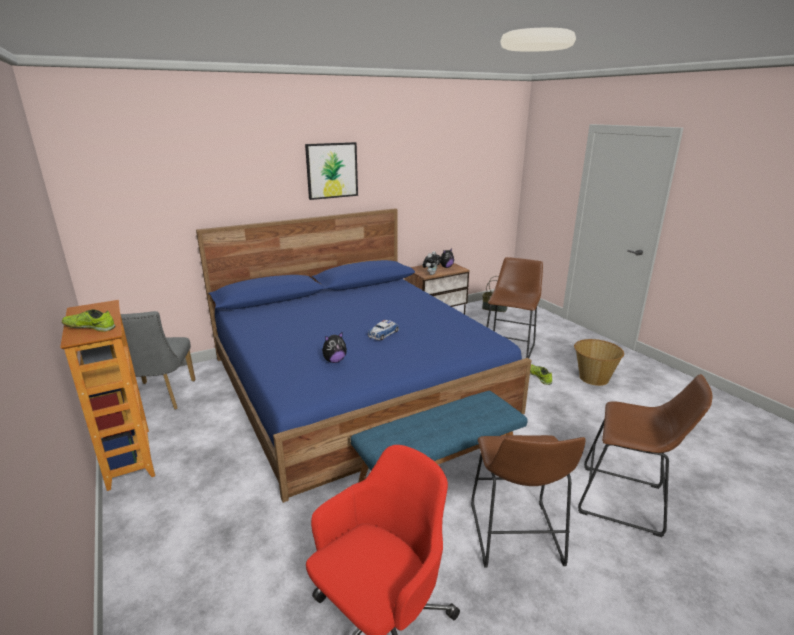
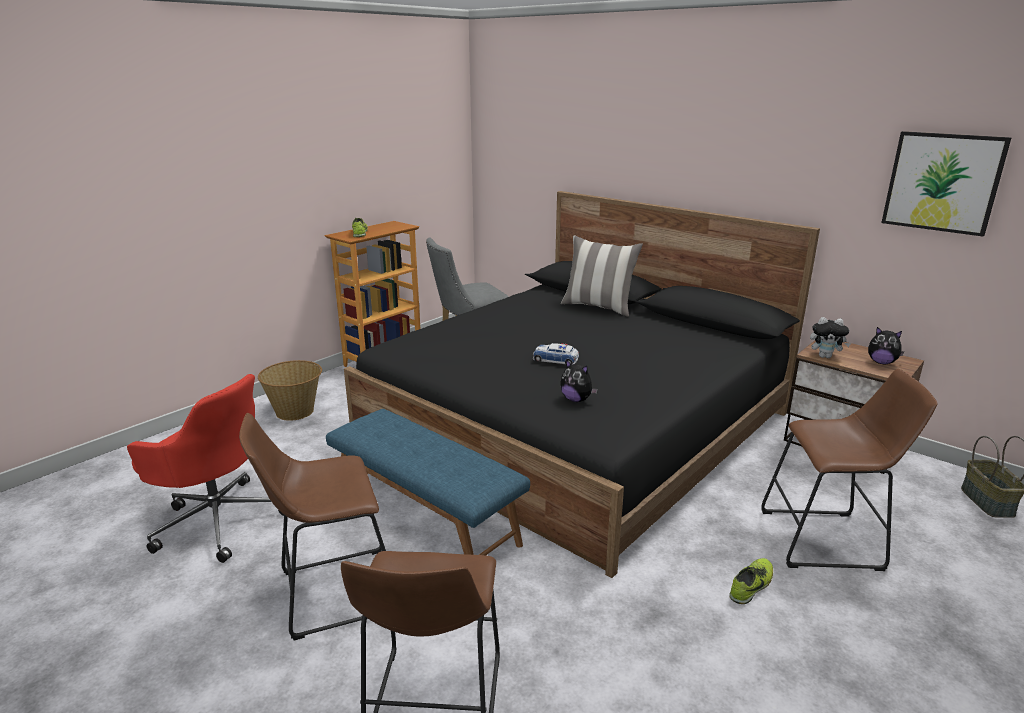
camera: 70 degrees right, 0 degrees up
(302, 303) = (598, 307): none -> pillow
(332, 170) = (724, 148): picture -> picture (942, 182)
(334, 361) = (458, 346): plush toy -> plush toy (576, 399)
(356, 383) = (577, 424): blue bed -> black bed
(593, 378) = (826, 669): basket -> basket (295, 411)

